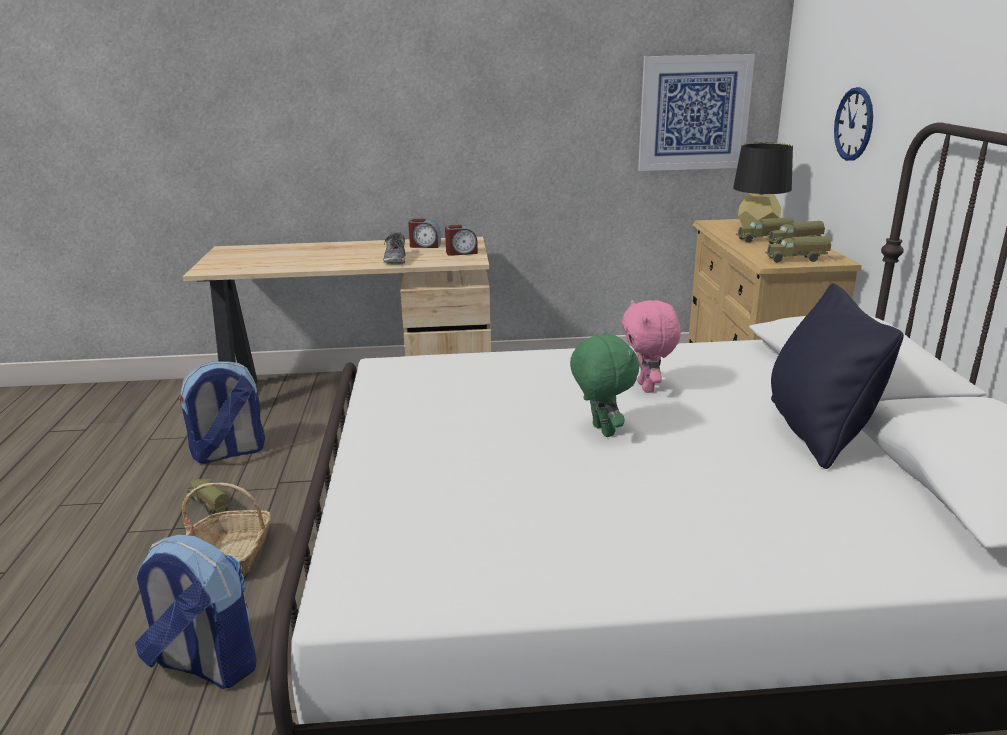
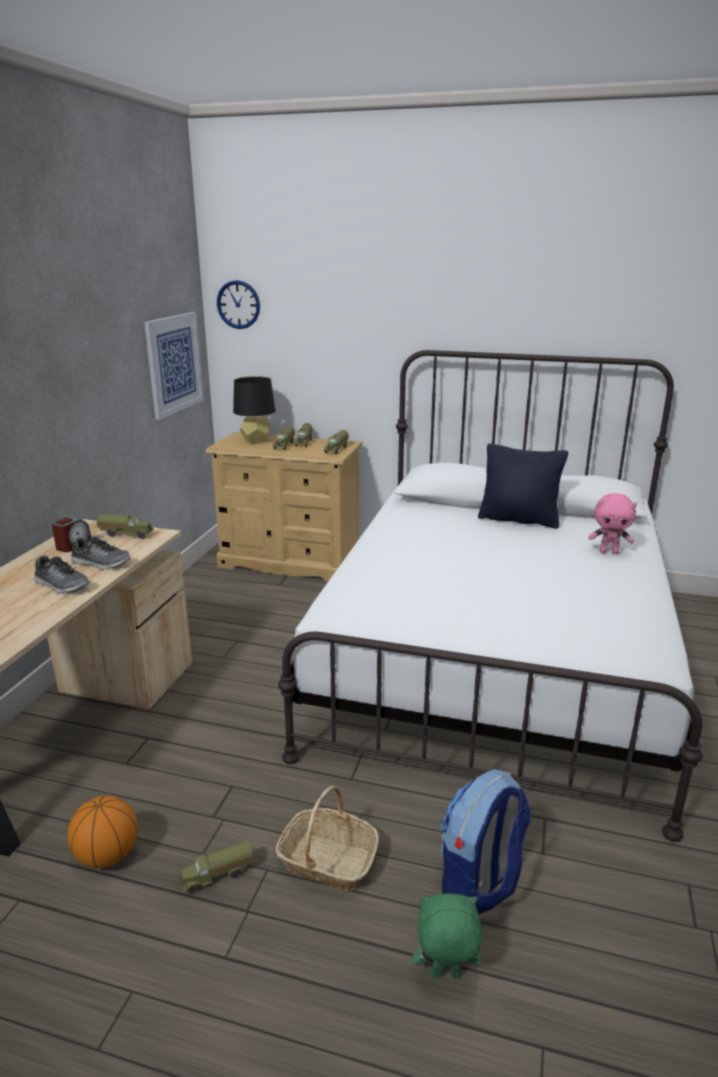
camera: 70 degrees left, 0 degrees up
(228, 453) = (107, 856): backpack -> basketball
(348, 259) = (62, 586): none -> shoe
(461, 252) = (126, 534): alarm clock -> toy truck
(601, 431) = (491, 565): green plush toy -> green plush toy (445, 975)
(647, 387) = (440, 541): pink plush toy -> pink plush toy (609, 552)
(854, 124) = (319, 356): wall clock -> wall clock (238, 304)

